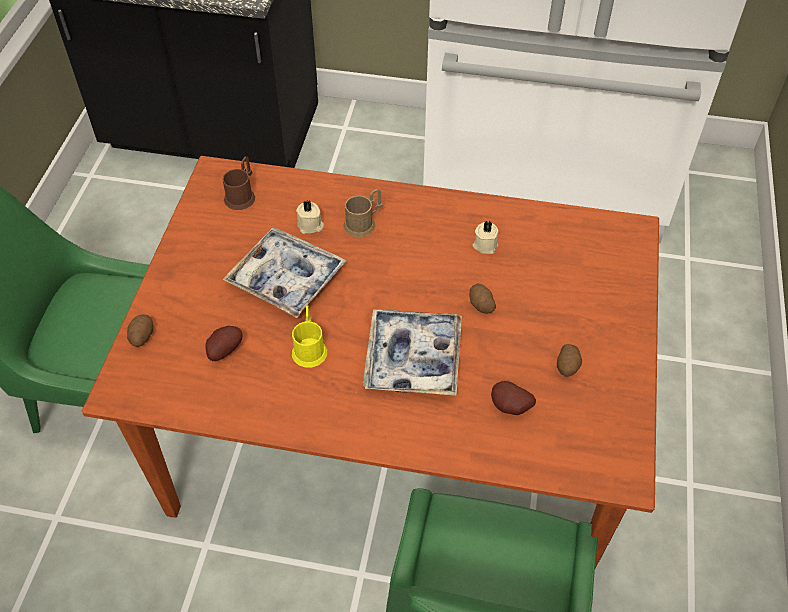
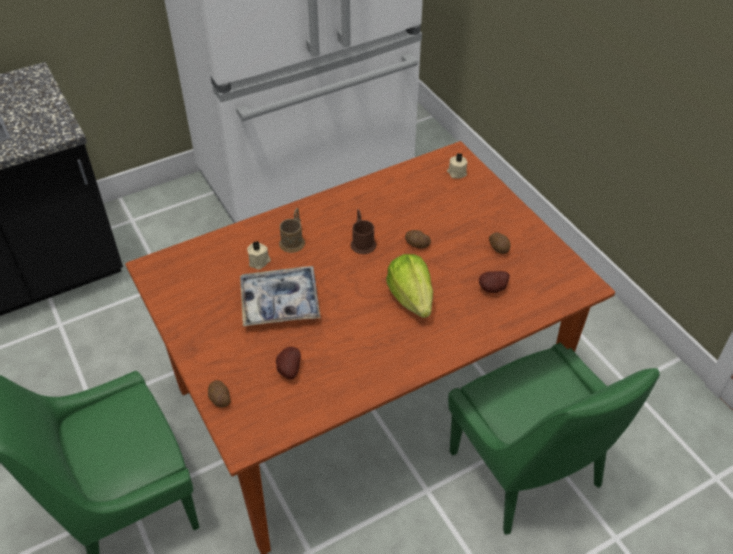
camera: 40 degrees left, 5 degrees down
(242, 195) = (188, 270): brown mug -> brown mug (362, 242)
(309, 348) = (342, 332): yellow mug -> none
(413, 358) = (411, 298): tray -> lettuce
(485, 244) = (382, 210): beige candle -> beige candle (456, 173)

